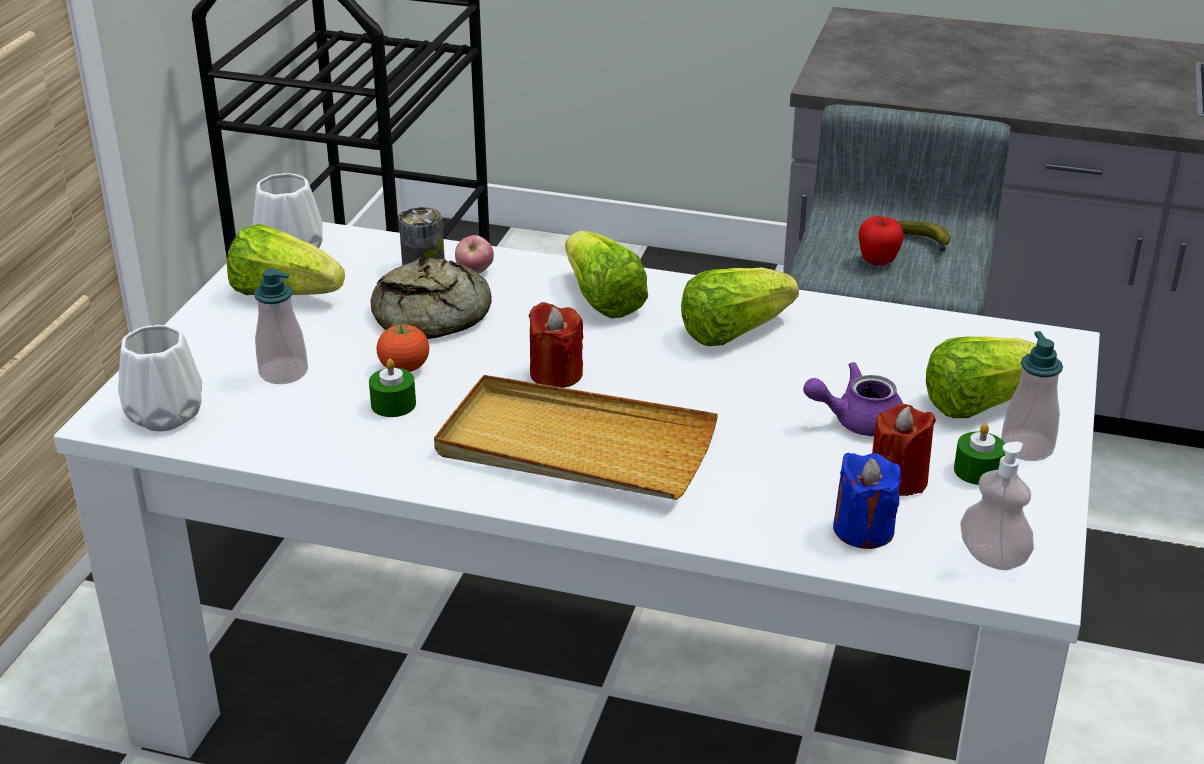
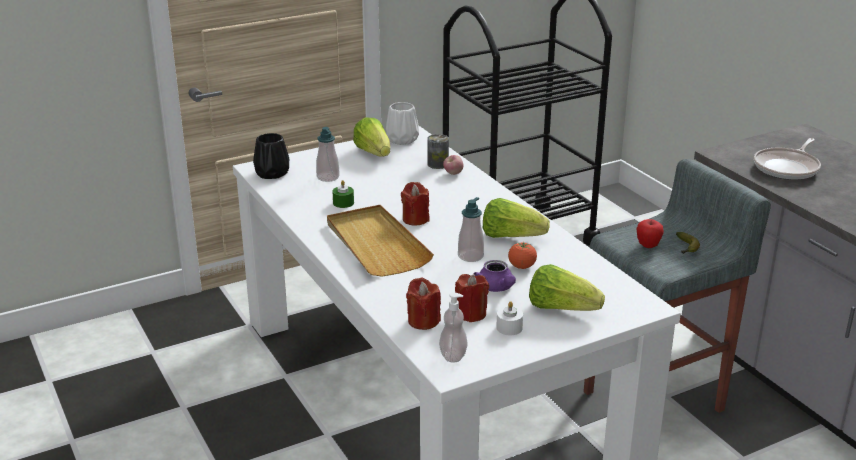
camera: 45 degrees right, 5 degrees down
(166, 414) = (272, 173): white vase -> black vase
(404, 368) = (368, 194): tomato -> tomato (521, 266)
(432, 316) = (409, 181): bread -> none
(602, 300) = (481, 203): lettuce -> none
(857, 421) = (496, 288): purple teapot -> purple teapot turned 150 degrees counterclockwise
(863, 530) = (423, 321): blue candle -> red candle
(927, 74) = (787, 168): none -> frying pan
(977, 470) = (509, 328): green candle -> white candle
(1027, 447) = (547, 332): soap dispenser -> soap dispenser (470, 256)

